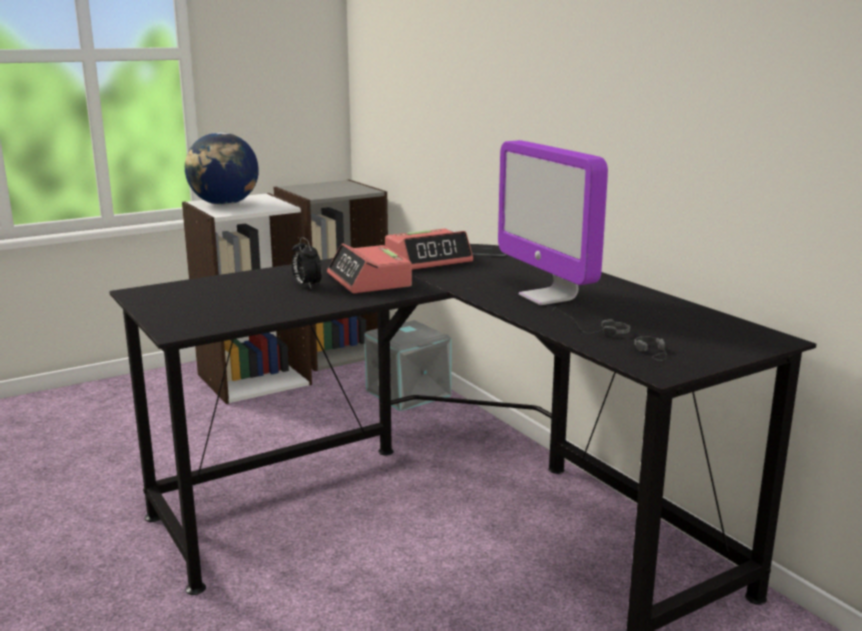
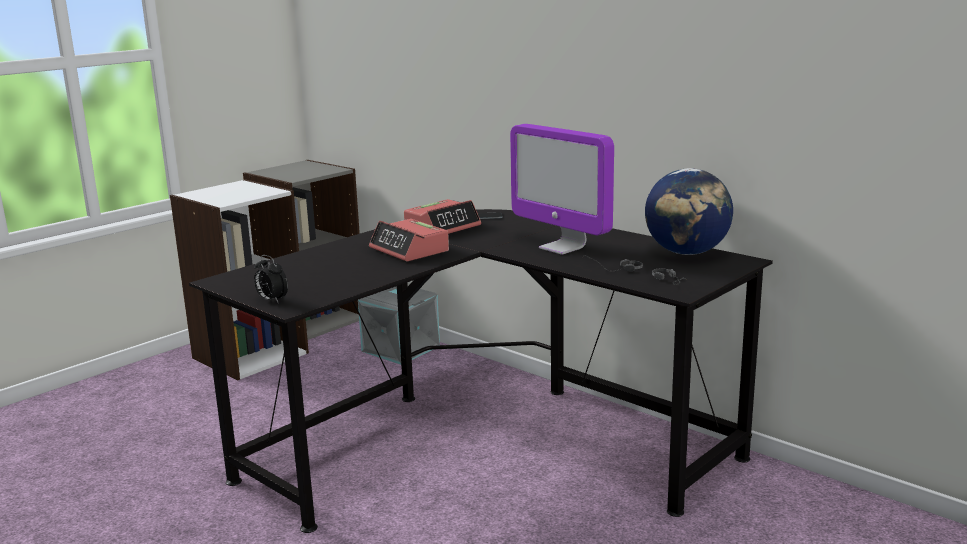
camera: 15 degrees left, 0 degrees up
(224, 204) = (215, 194): globe -> globe (687, 253)
(306, 286) = (360, 259): alarm clock -> alarm clock (272, 300)

